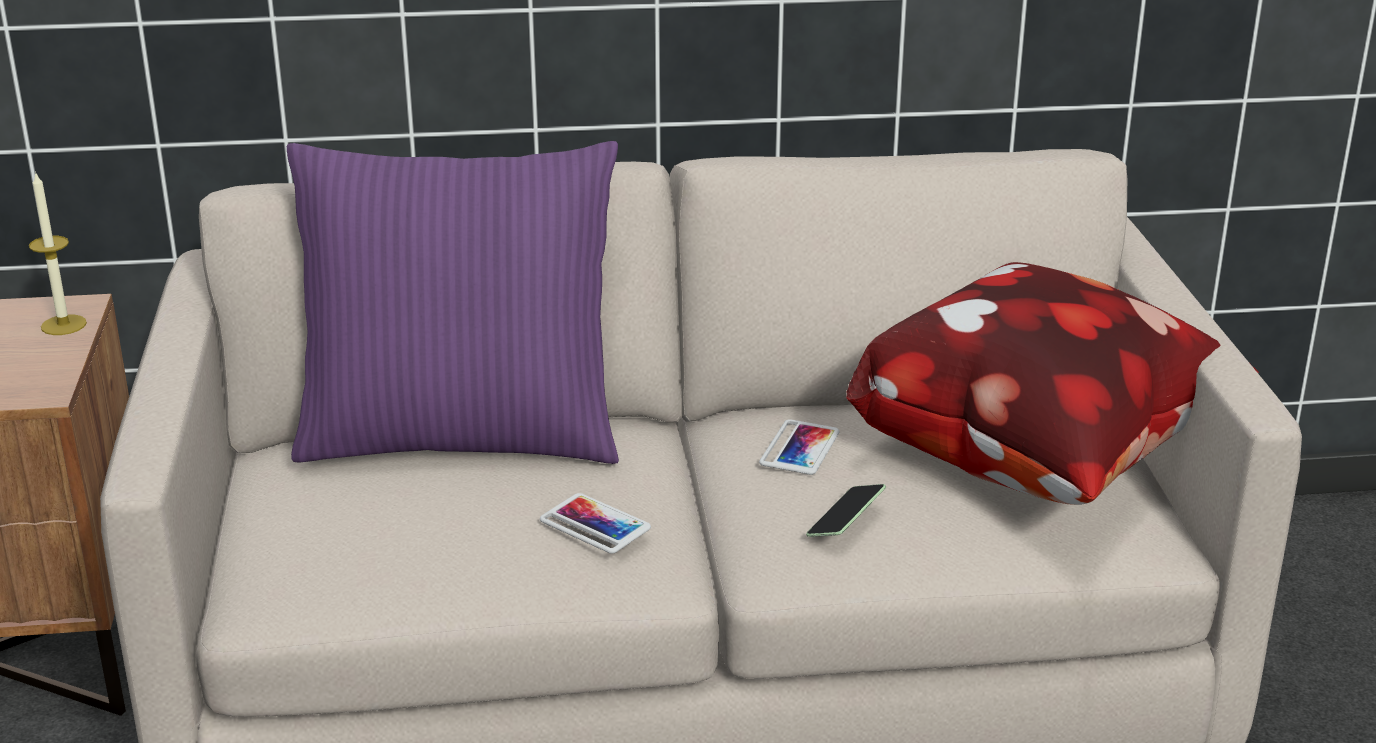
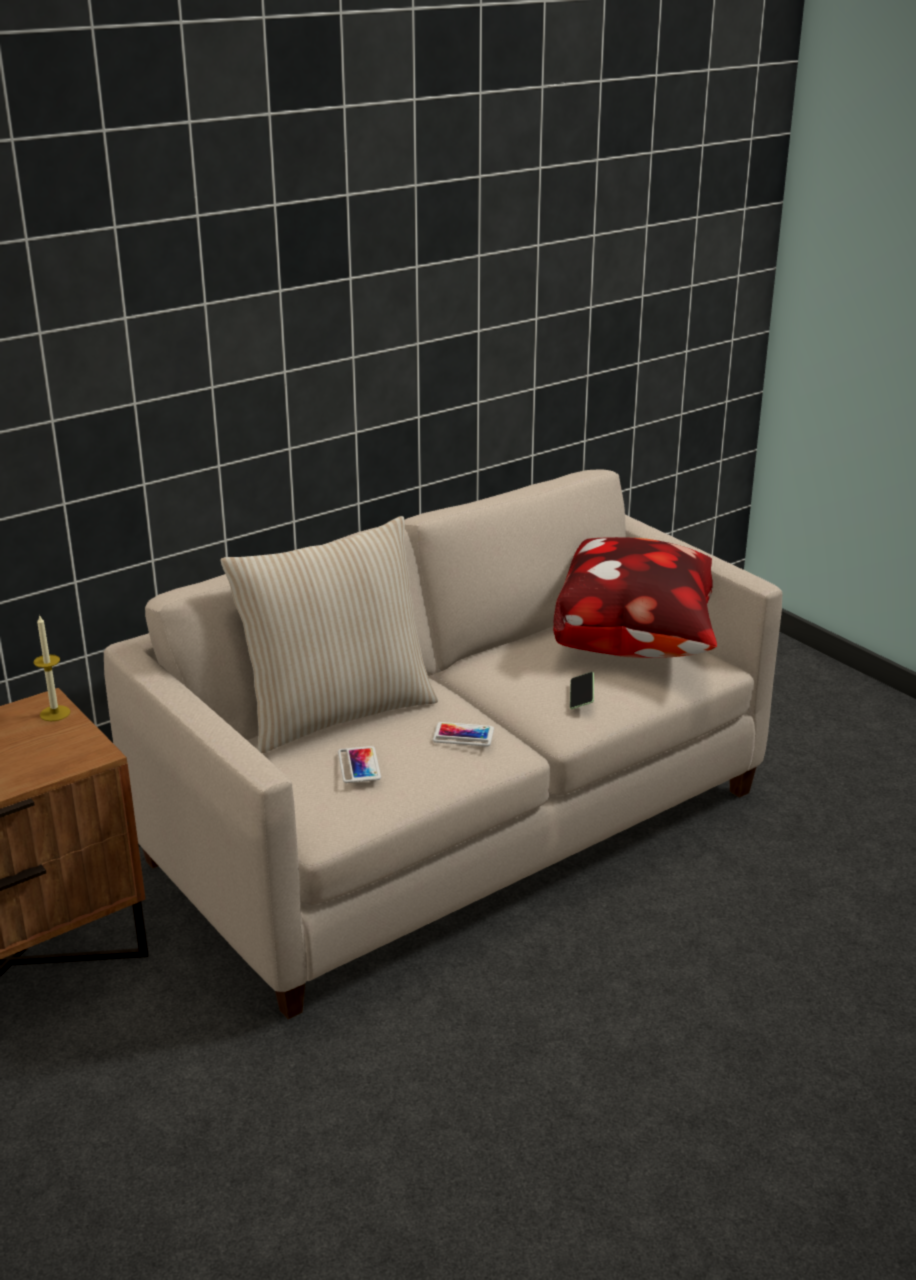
camera: 30 degrees left, 0 degrees up
(462, 435) = (336, 712): purple pillow -> beige pillow
(799, 448) = (521, 668): phone -> phone (359, 765)

